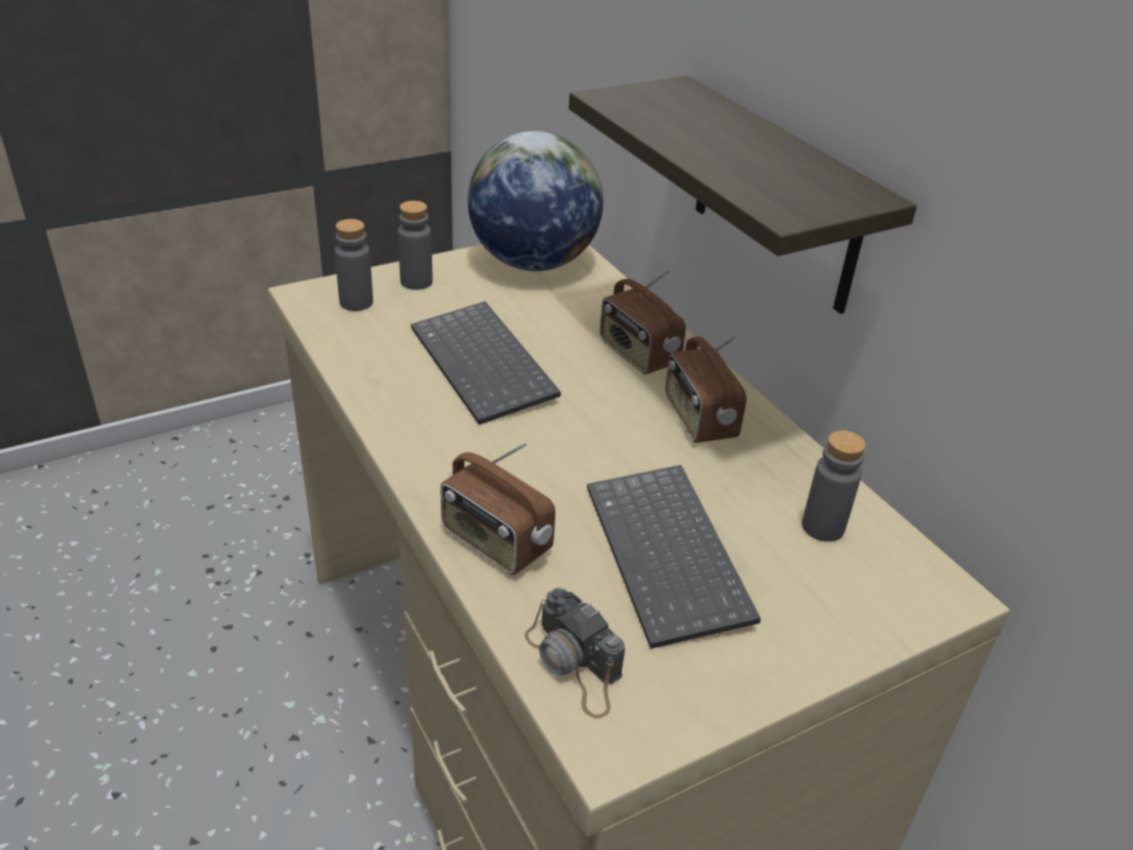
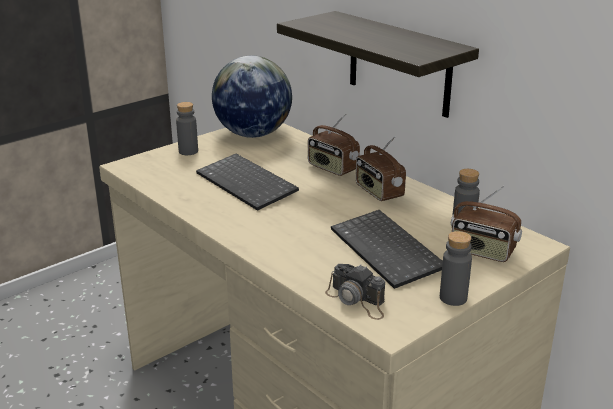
camera: 10 degrees left, 10 degrees down
(356, 302) = (157, 165): grey bottle -> grey bottle (453, 298)
(495, 543) = (291, 259): radio -> radio (482, 252)

